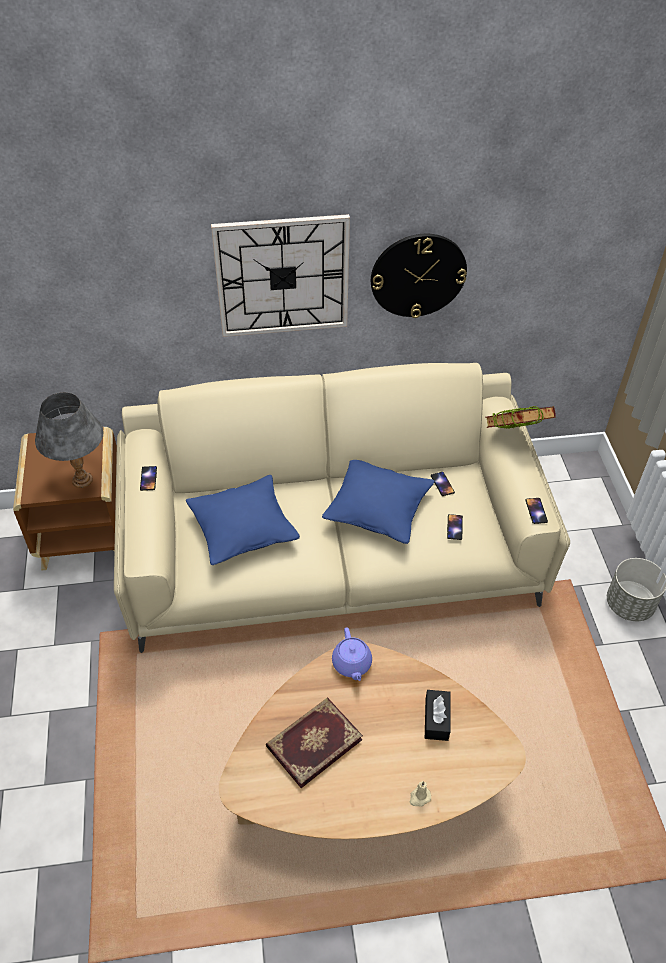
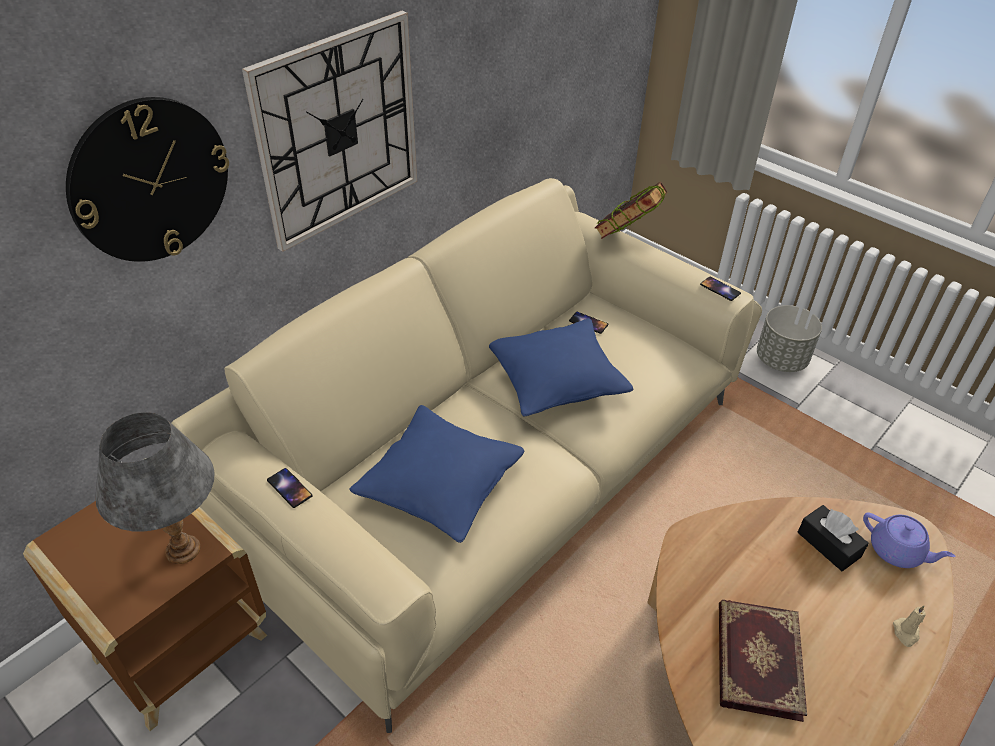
camera: 40 degrees left, 5 degrees down
(352, 664) = (697, 550): purple teapot -> purple teapot (897, 551)
(418, 275) = (475, 84): wall clock -> wall clock (150, 181)
(454, 527) = (644, 354): phone -> none

